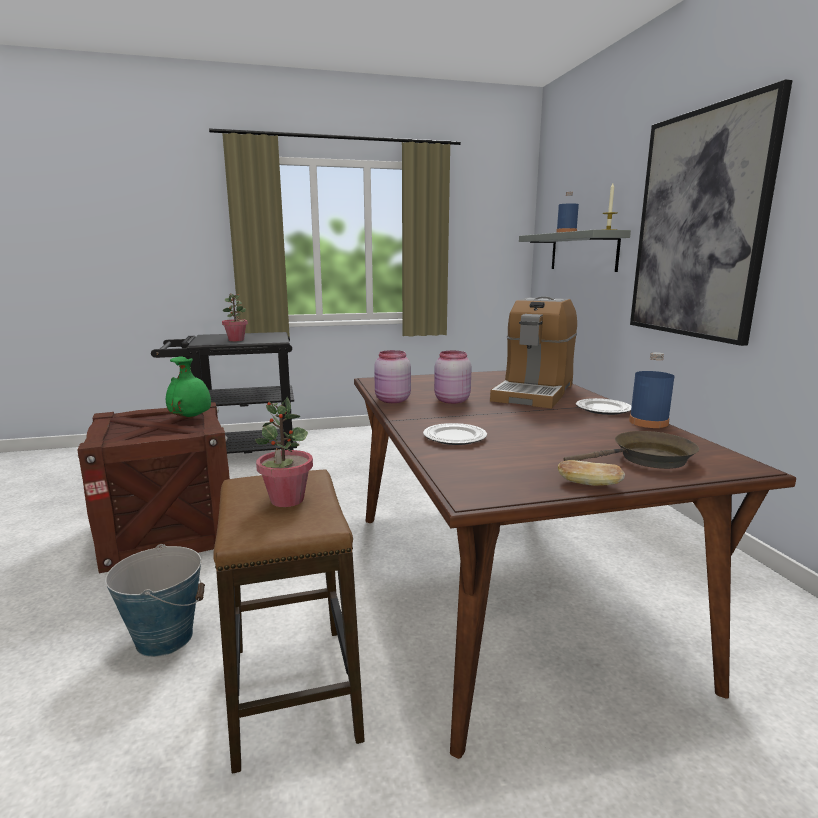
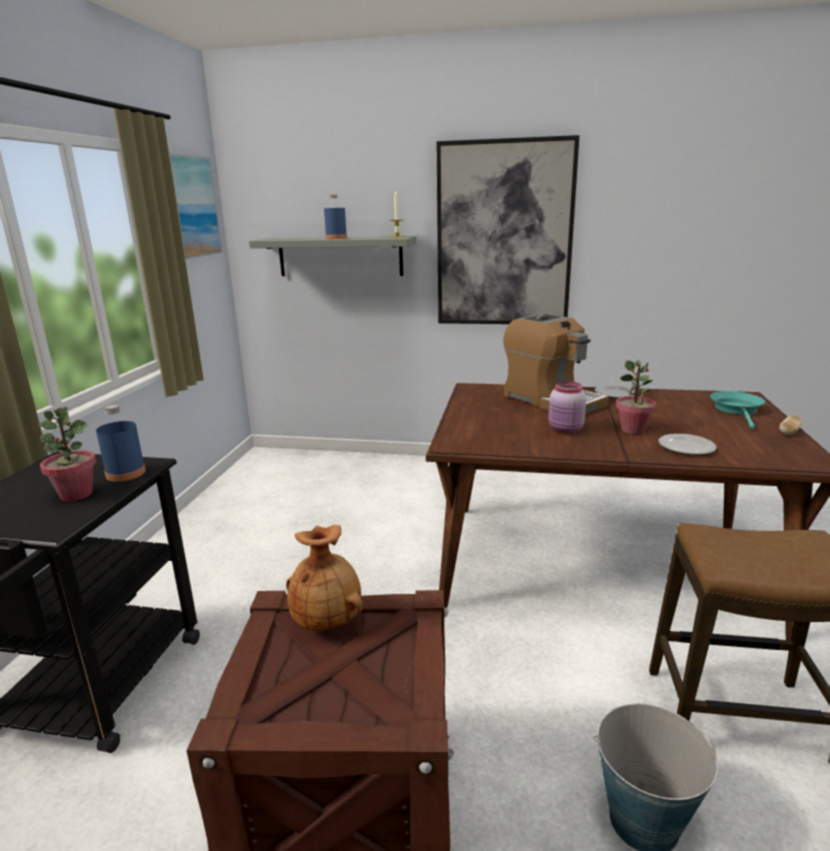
camera: 65 degrees left, 5 degrees up
(191, 418) = (327, 620): green vase -> brown vase
(286, 500) = (760, 549): potted plant -> potted plant (633, 430)
(392, 400) = (552, 450): pink jar -> none
(489, 209) = (191, 207): none -> picture
(647, 459) = (737, 410): brown frying pan -> turquoise frying pan
(648, 422) = (654, 392): blue bottle -> blue bottle (126, 473)

